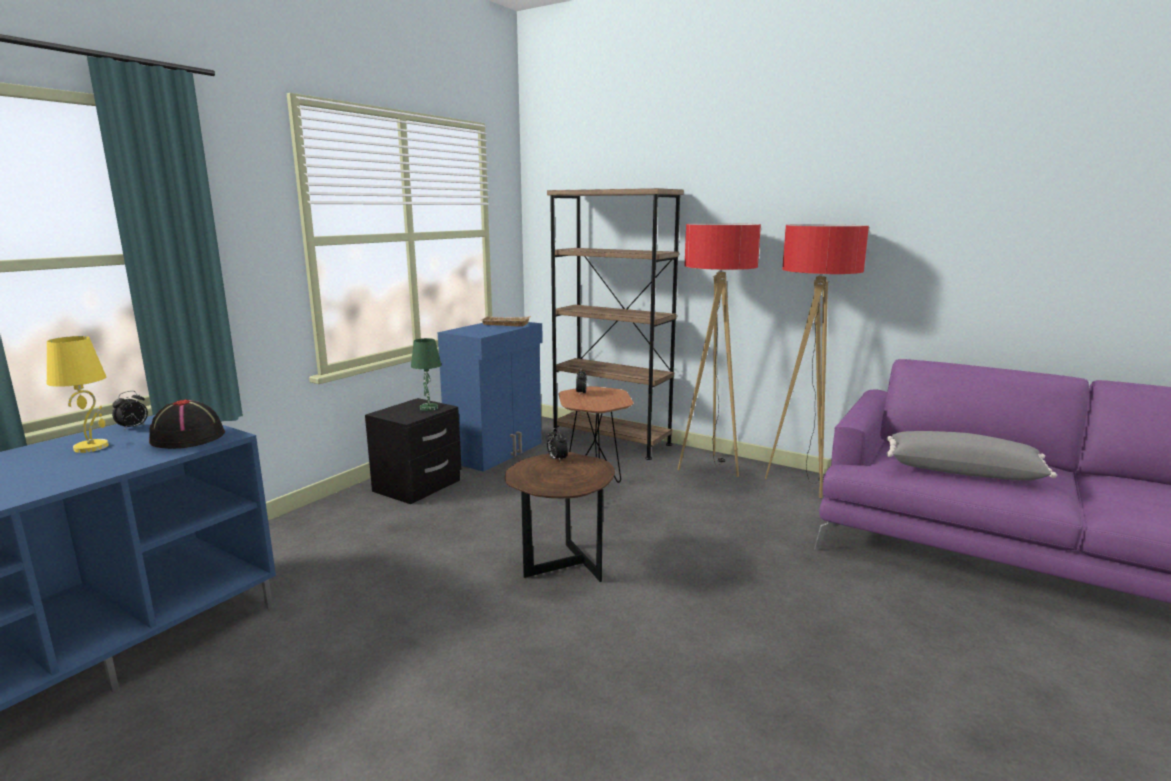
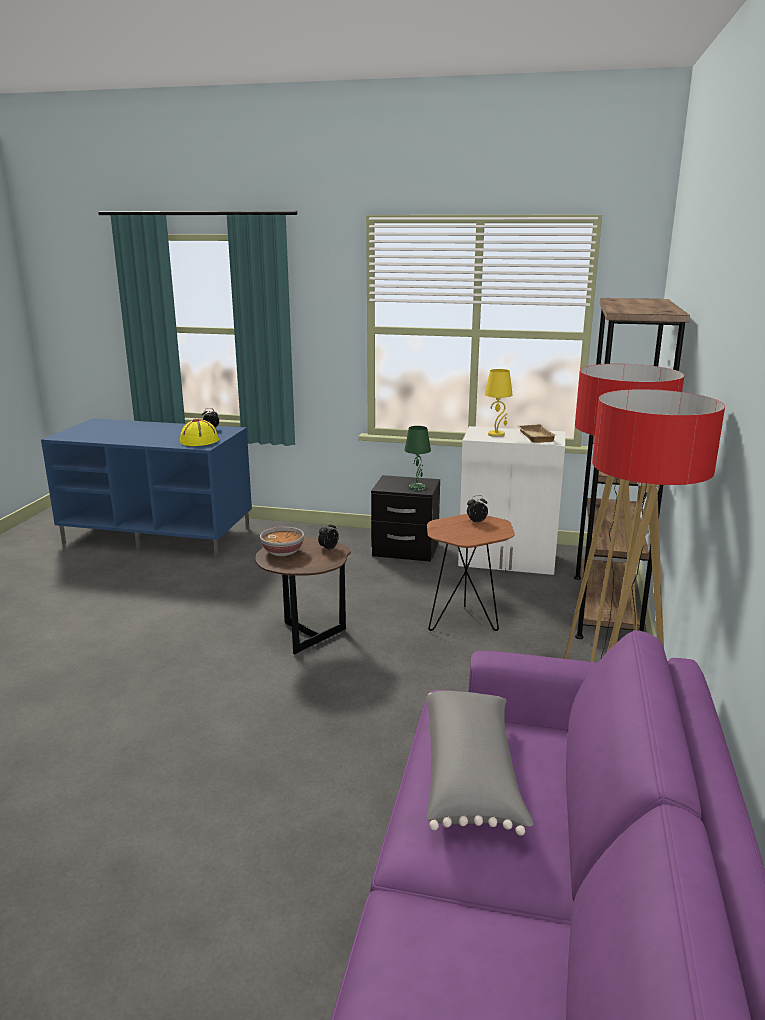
camera: 70 degrees right, 5 degrees up
(92, 447) = (178, 432): yellow table lamp -> yellow table lamp (496, 434)
(188, 437) = (199, 441): black hat -> yellow hat
(496, 452) = (507, 560): blue cabinet -> white cabinet
(546, 480) = (283, 552): none -> bowl

